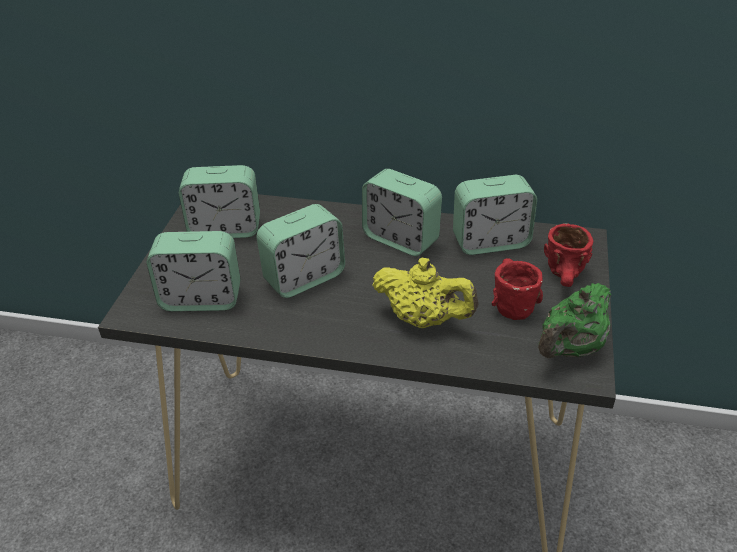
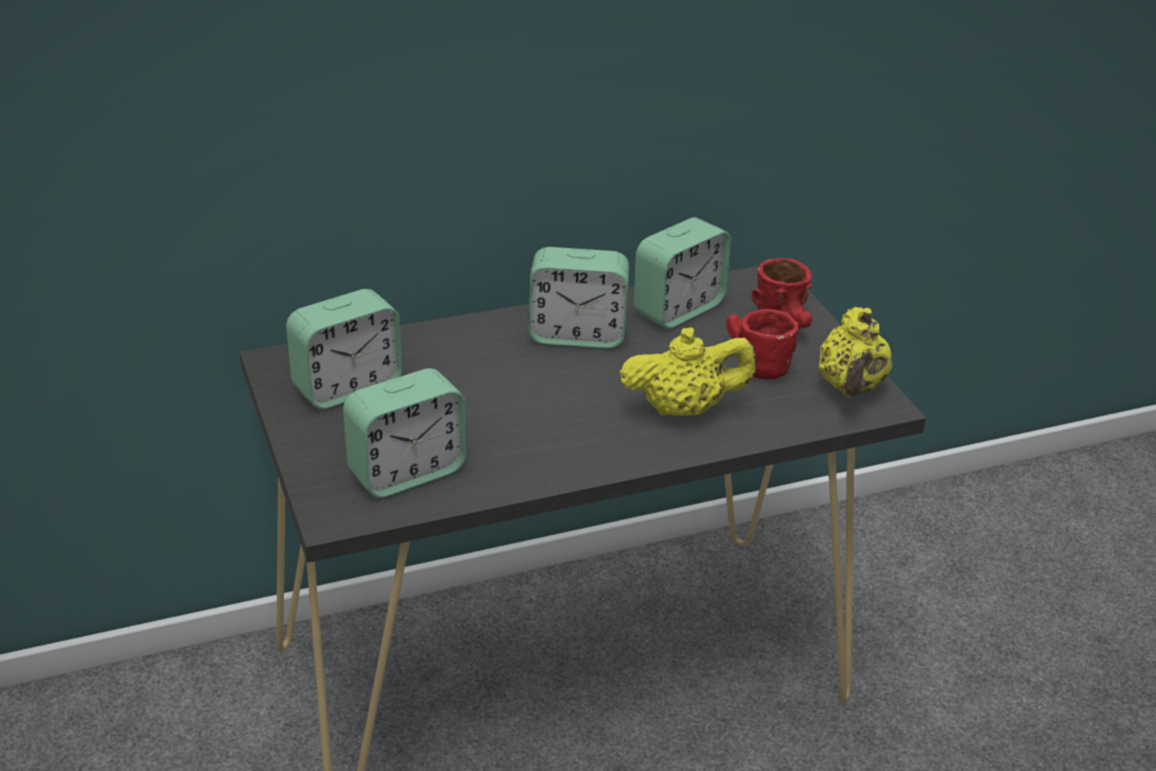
camera: 35 degrees left, 5 degrees down
(304, 278) = (507, 410): alarm clock -> none
(570, 348) = (850, 388): green teapot -> yellow teapot

